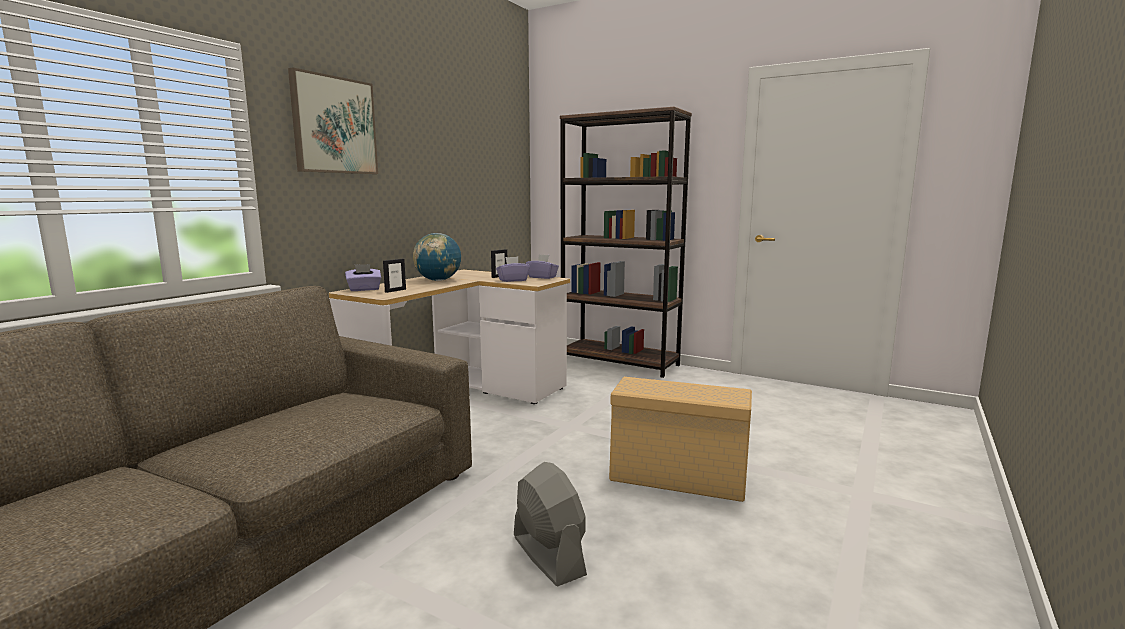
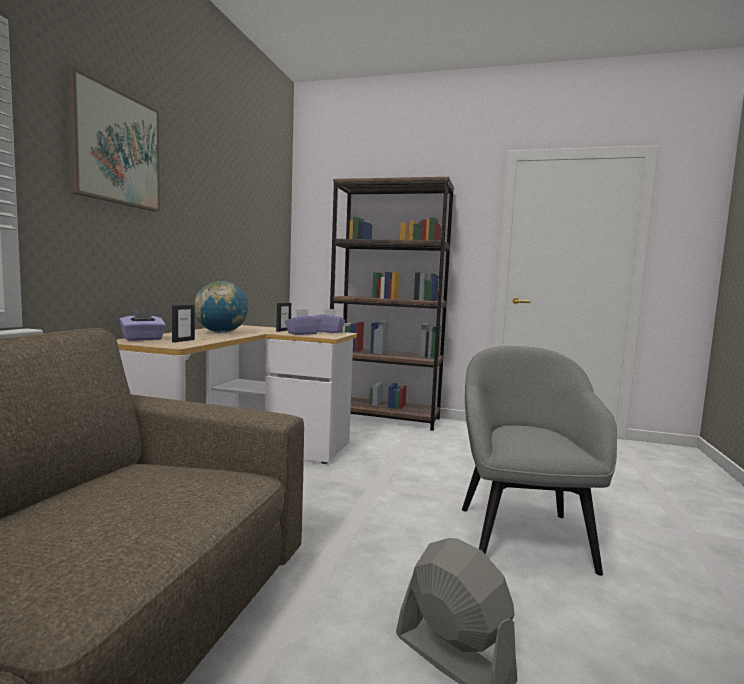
camera: 15 degrees left, 5 degrees down
(680, 478) = (523, 535): beige storage box -> grey armchair

